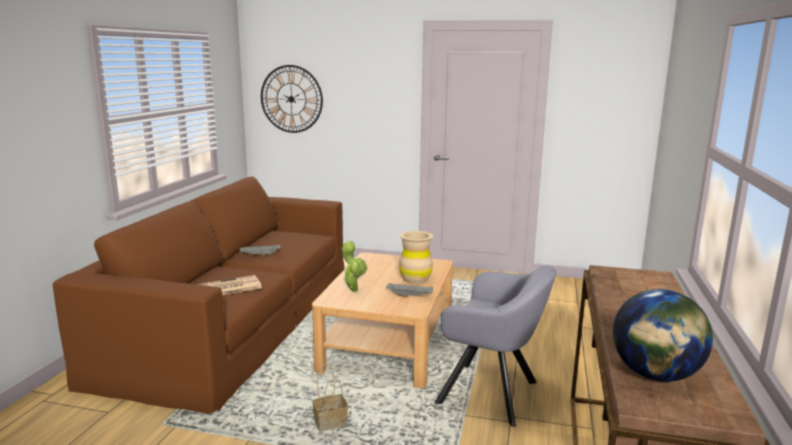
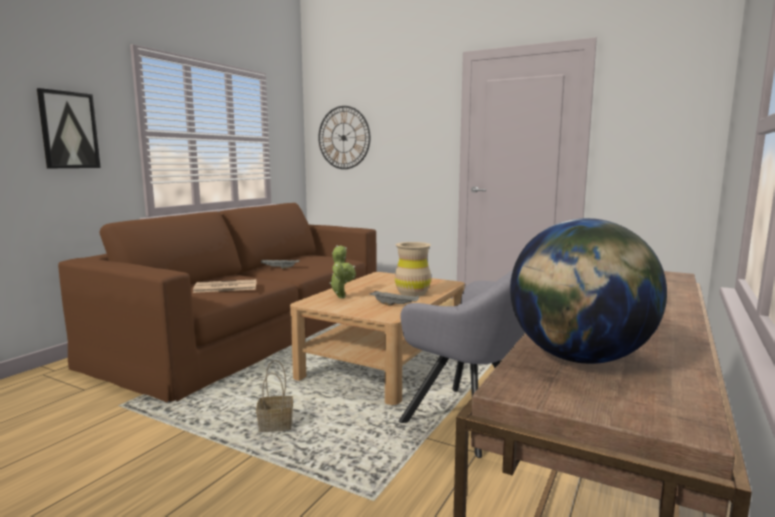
camera: 15 degrees right, 5 degrees down
(39, 132) = (69, 130): none -> picture

